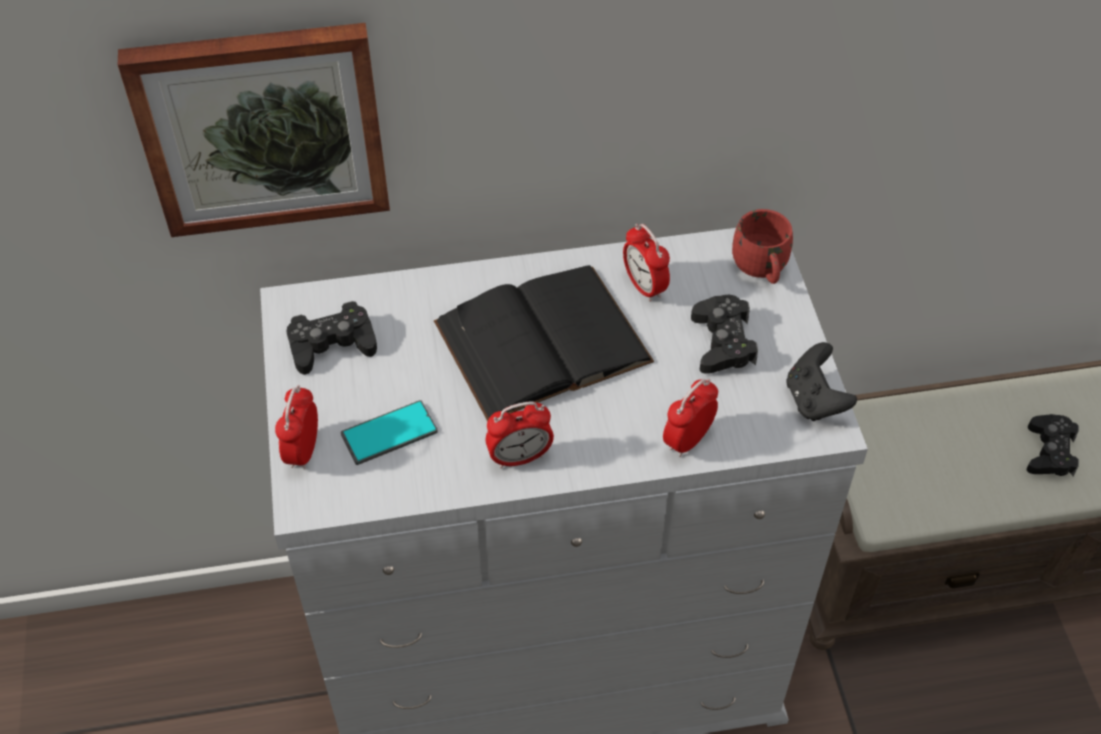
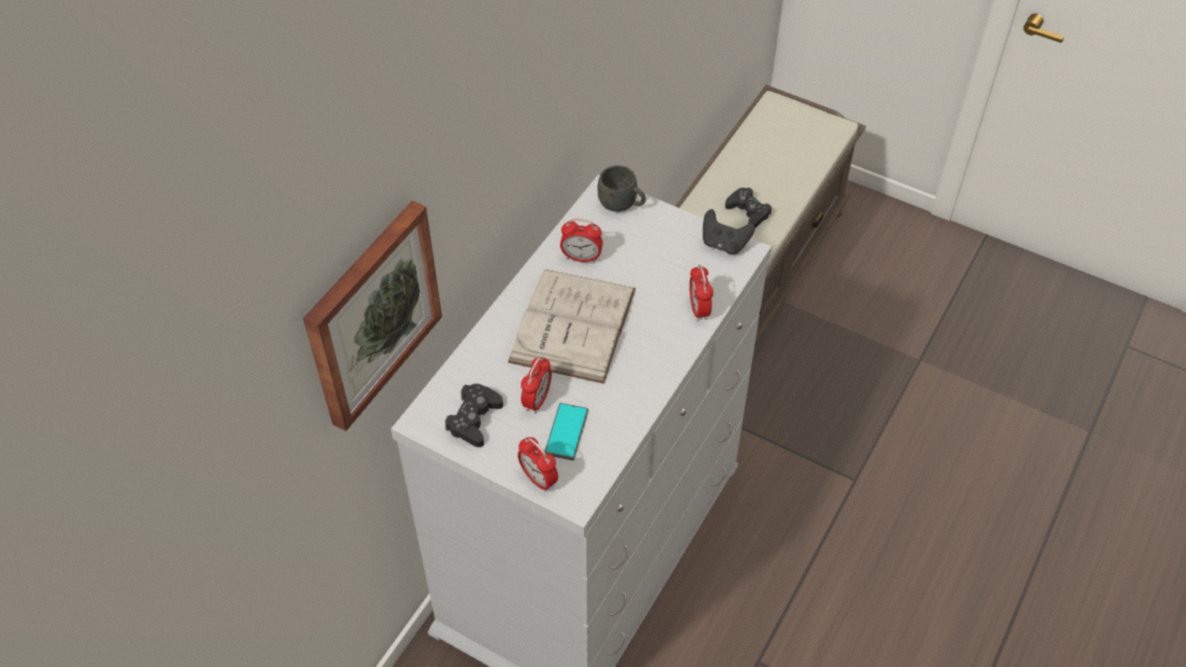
camera: 50 degrees left, 0 degrees up
(519, 457) = (640, 385): alarm clock -> alarm clock (537, 400)
(542, 341) = (573, 325): black book -> white book
(722, 342) = (652, 253): black game controller -> none
(761, 270) = (622, 205): red mug -> grey mug

